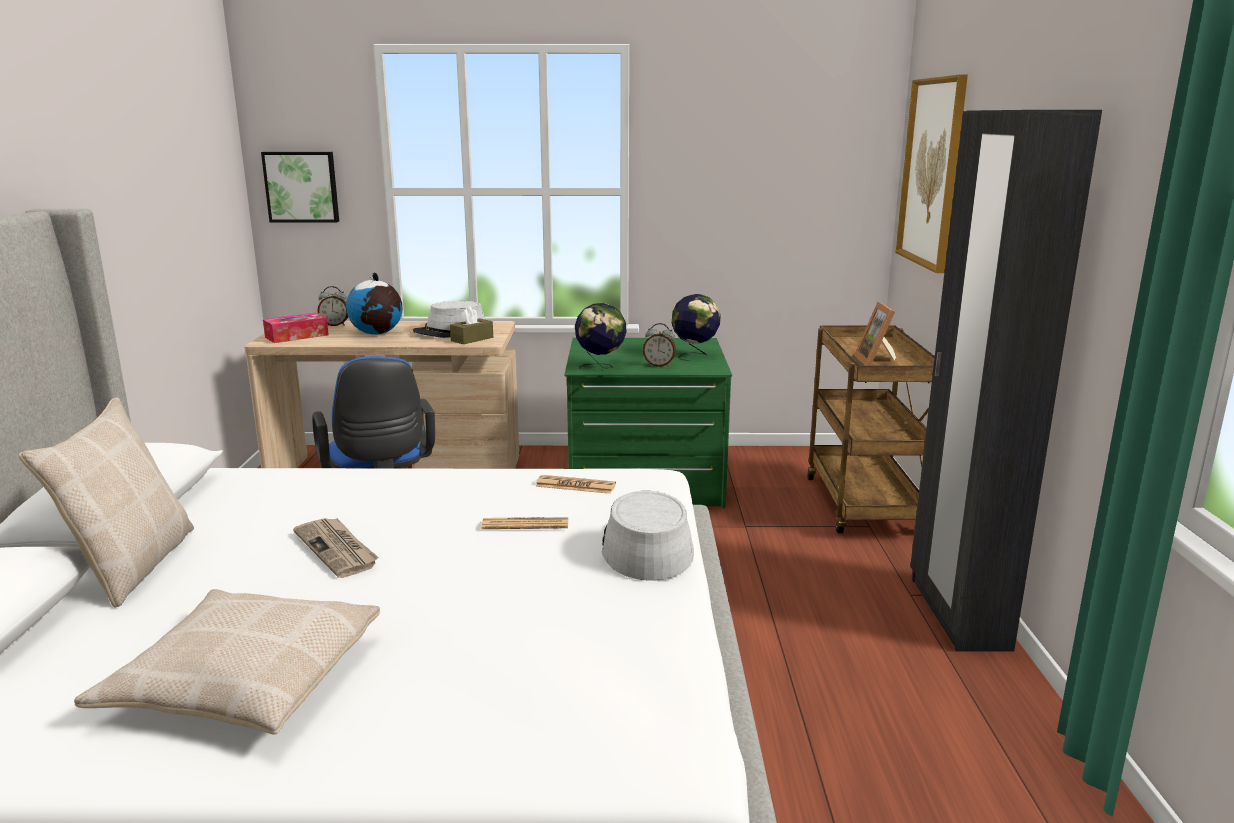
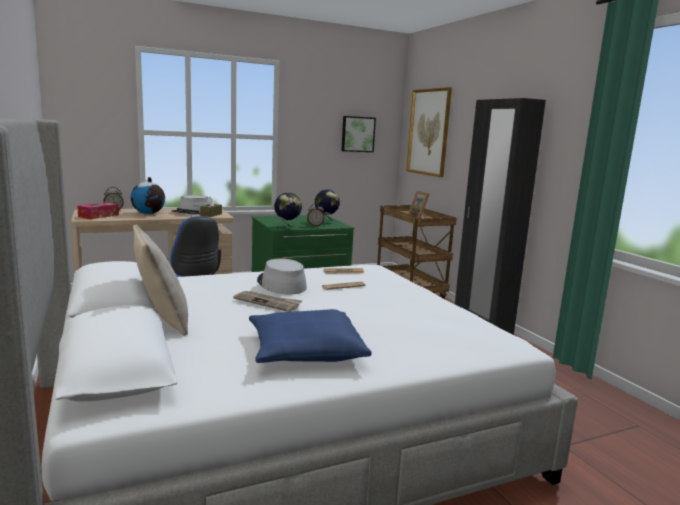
camera: 25 degrees left, 5 degrees down
(244, 680) = (305, 350): beige pillow -> blue pillow
(302, 187) = (83, 127): picture -> picture (357, 134)
(645, 547) = (408, 288): grey hat -> grey hat (281, 284)

